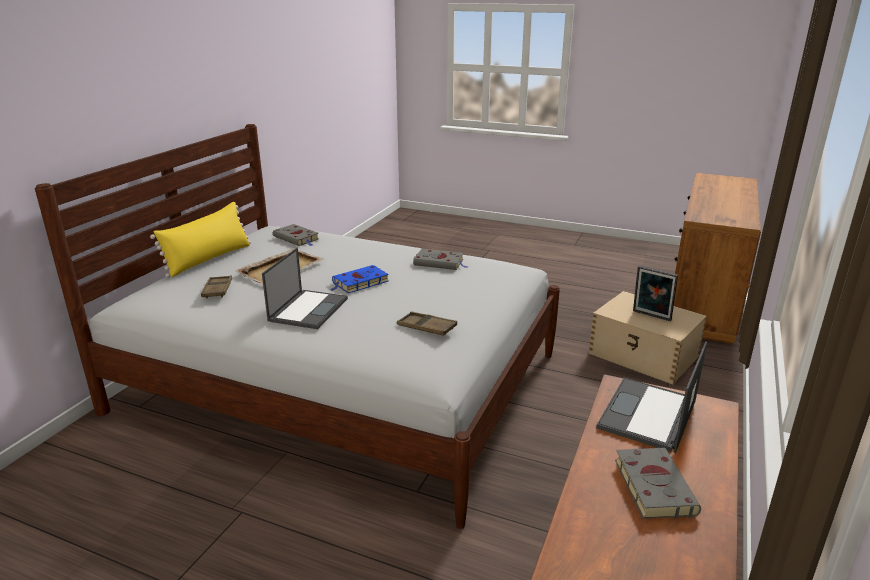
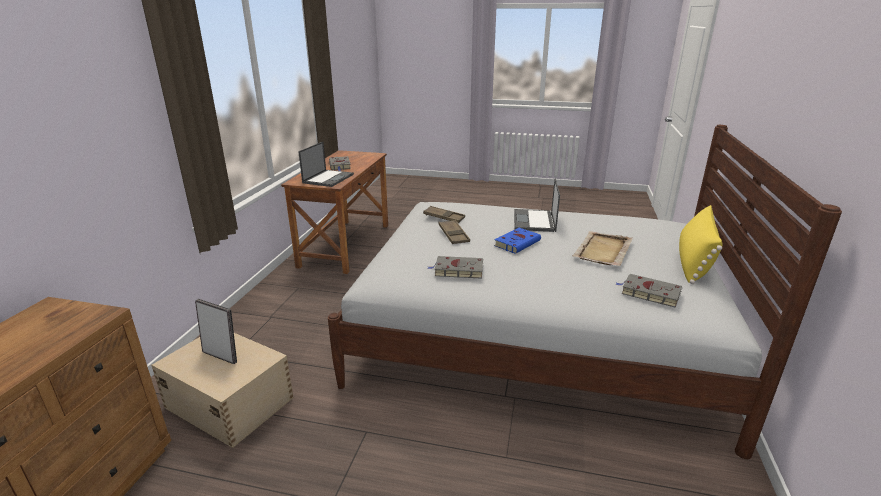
camera: 170 degrees right, 0 degrees up
(217, 290) = (623, 230): brown tray -> brown tray (453, 235)

